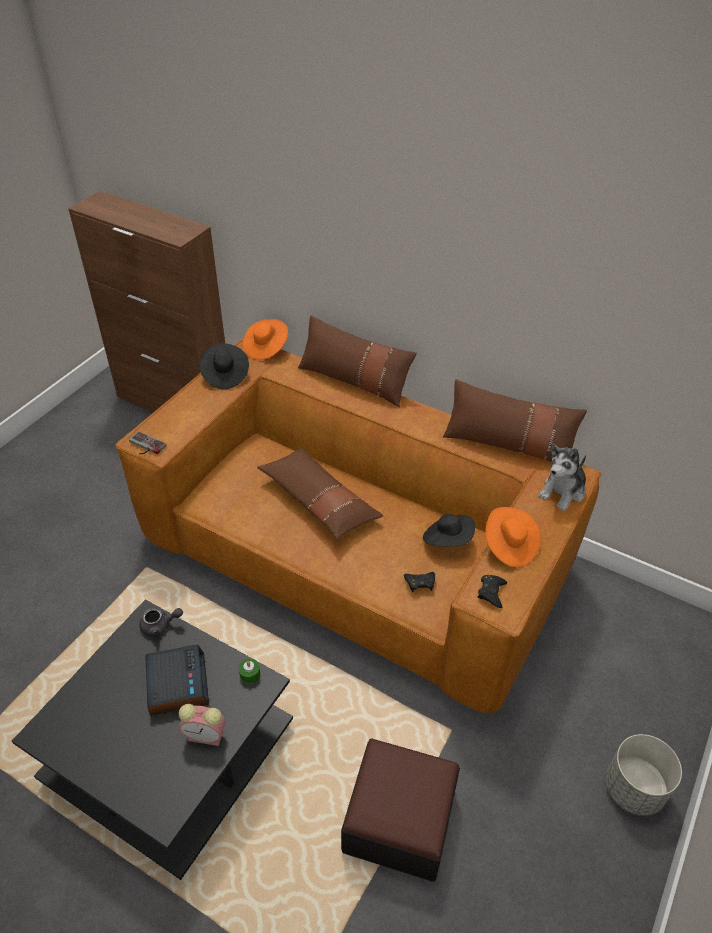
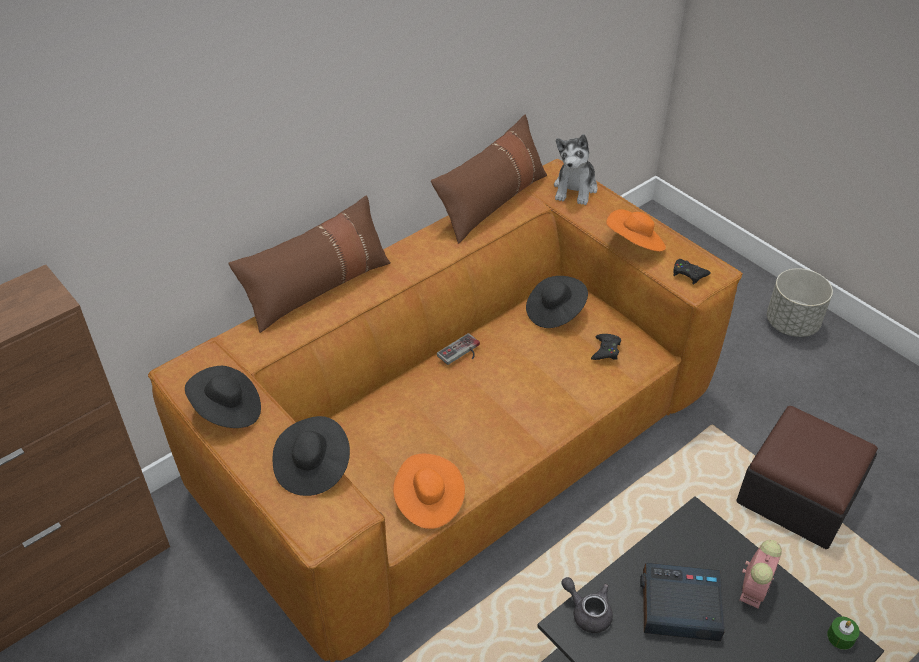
camera: 70 degrees left, 0 degrees up
(145, 446) = (333, 528): game controller -> game controller (461, 353)
(160, 626) = (587, 612): grey teapot -> grey teapot turned 60 degrees counterclockwise
(190, 424) = (312, 467): none -> black hat
(250, 674) = (681, 530): green candle -> green candle (840, 637)
(266, 348) = (194, 355): orange hat -> orange hat (428, 501)
(319, 501) = (451, 403): brown pillow -> none
(563, 491) = (575, 189): plush toy -> plush toy turned 45 degrees clockwise

